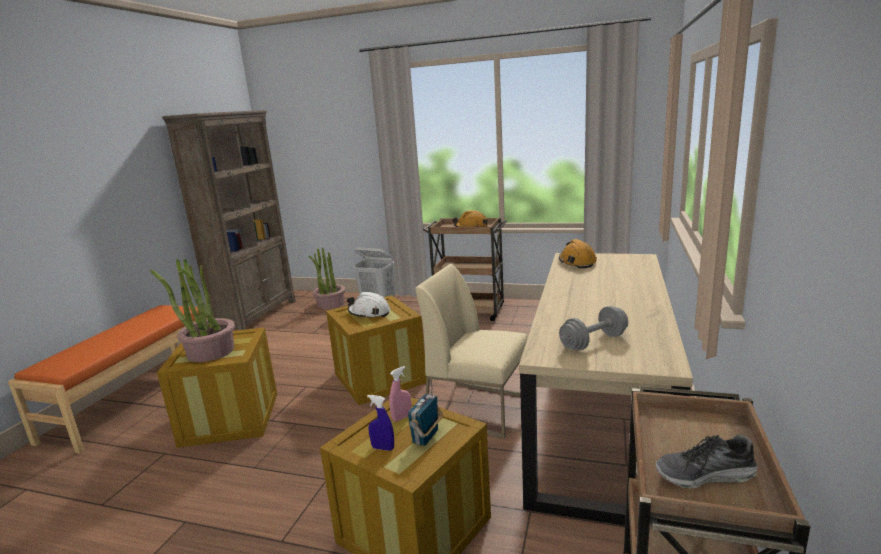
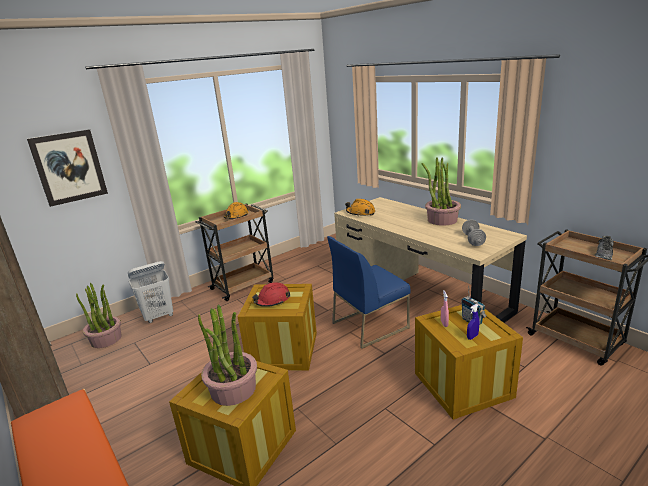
camera: 55 degrees left, 5 degrees up
(343, 142) = (69, 167): none -> picture
(369, 313) = (272, 300): white hard hat -> red hard hat
(479, 408) = (370, 325): beige chair -> blue chair
(638, 305) = (442, 220): none -> potted plant

